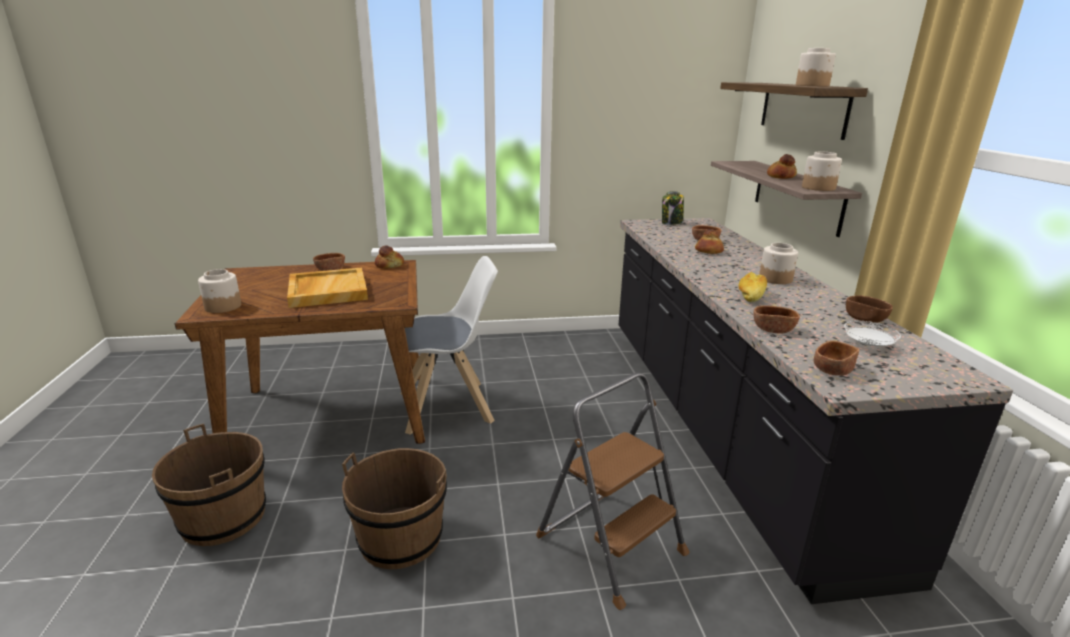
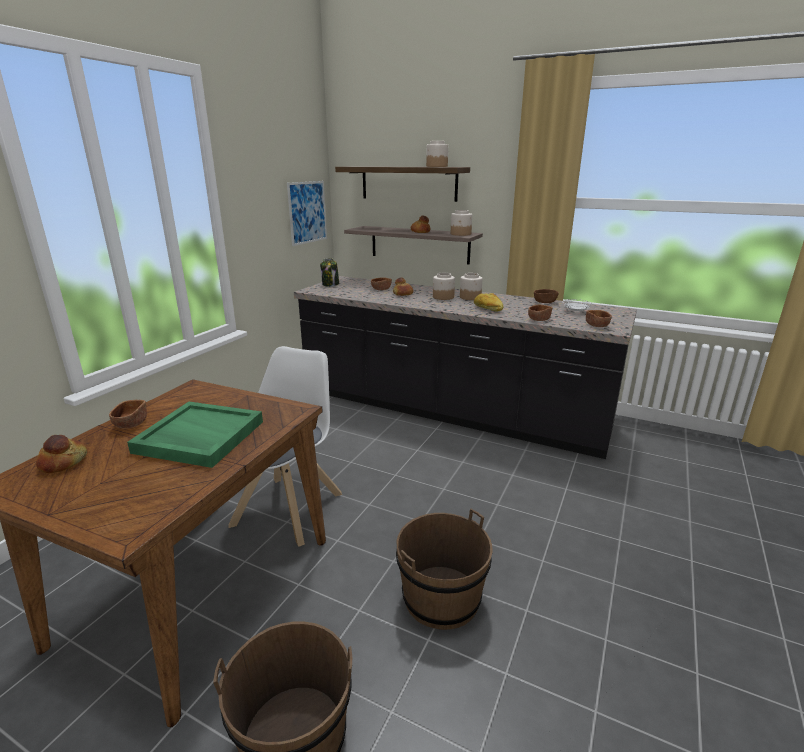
camera: 55 degrees left, 0 degrees up
(222, 306) = (128, 512): jar -> jar (443, 297)
(327, 290) = (198, 437): beige tray -> green tray
(390, 265) = (186, 393): bread -> bread (64, 462)
(607, 540) = (517, 499): brown step ladder -> none
(687, 135) = (307, 212): none -> picture

